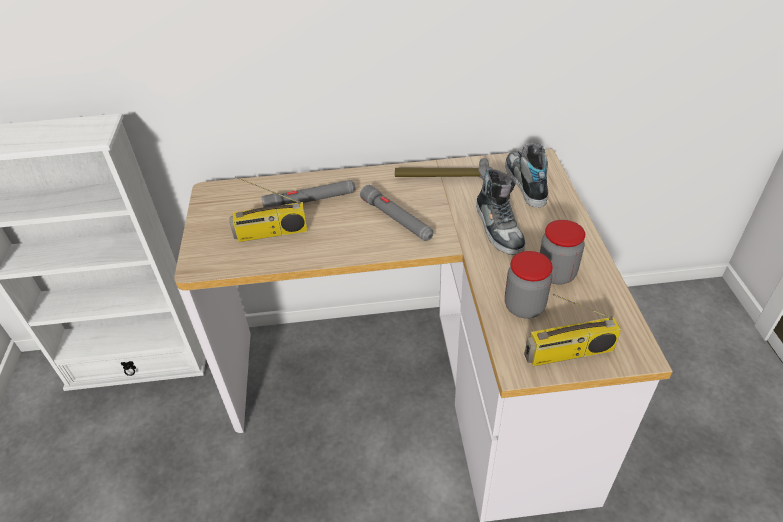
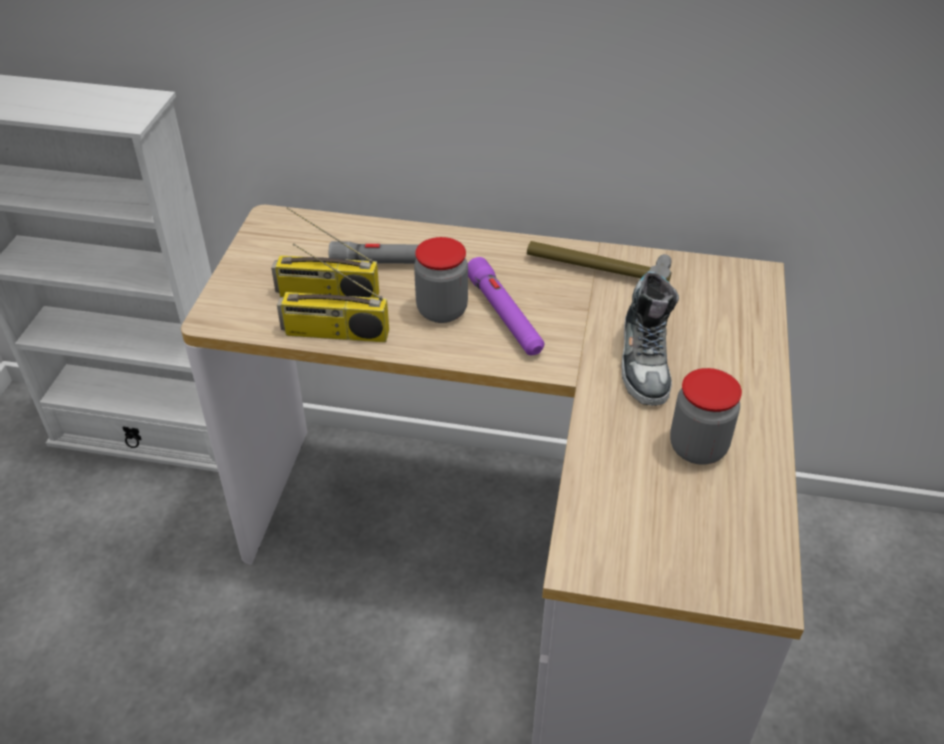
camera: 15 degrees right, 0 degrees up
(396, 219) = (504, 315): grey flashlight -> purple flashlight
(524, 306) = (628, 482): jar -> jar (442, 310)
(525, 183) = (715, 305): shoe -> none
(568, 353) = (661, 563): radio -> radio (334, 333)

